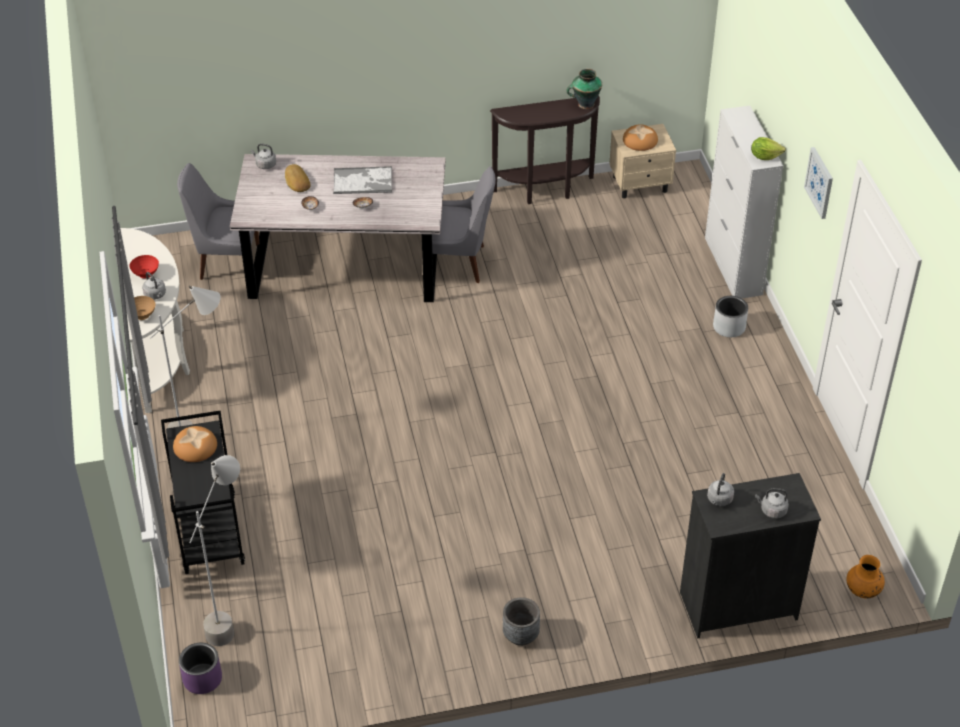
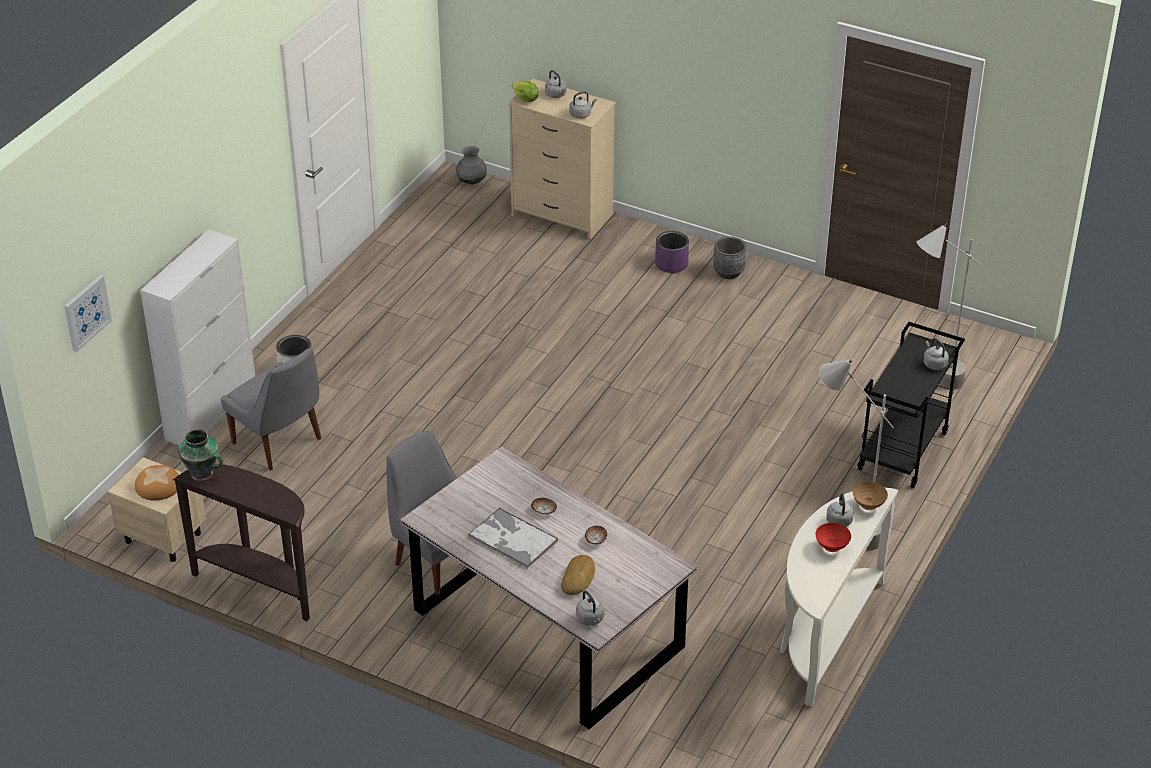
camera: 140 degrees left, 5 degrees down
(186, 484) = (934, 364): none -> grey kettle
(195, 447) = (904, 387): bread -> none
(202, 679) = (985, 361): purple planter -> purple planter (671, 264)
(226, 262) = (668, 705): grey chair -> grey chair (279, 442)
(738, 605) = (561, 215): black dresser -> beige dresser
(765, 156) = (209, 242): lettuce -> lettuce (525, 99)
(819, 182) = (249, 150): picture -> picture (86, 312)
(862, 591) = (471, 182): orange vase -> grey vase

